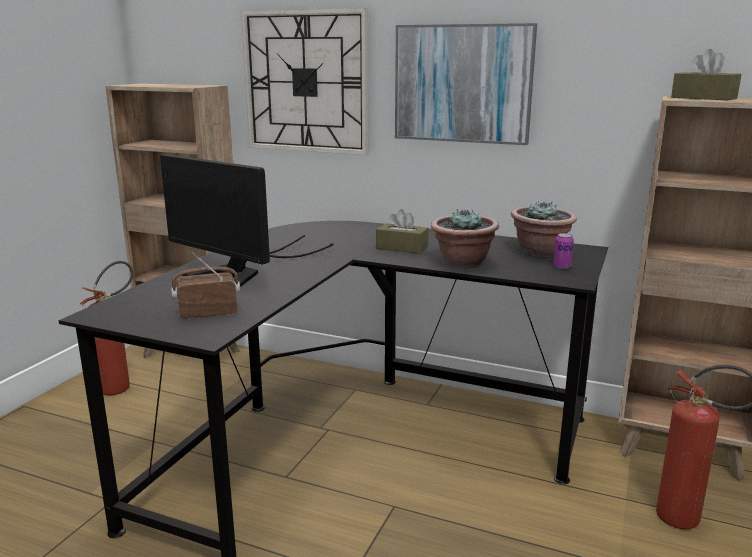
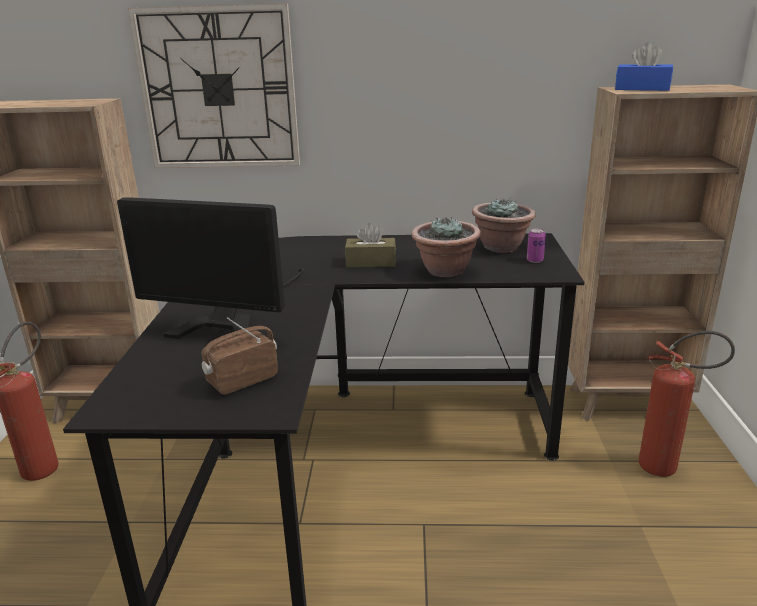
camera: 20 degrees left, 5 degrees up
(463, 84) = (400, 83): picture -> none
(703, 98) = (642, 89): brown tissue box -> blue tissue box

